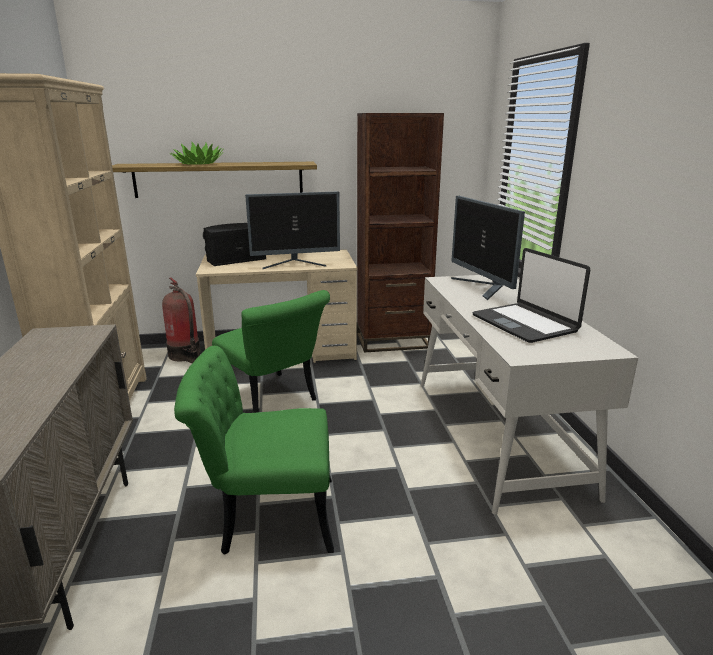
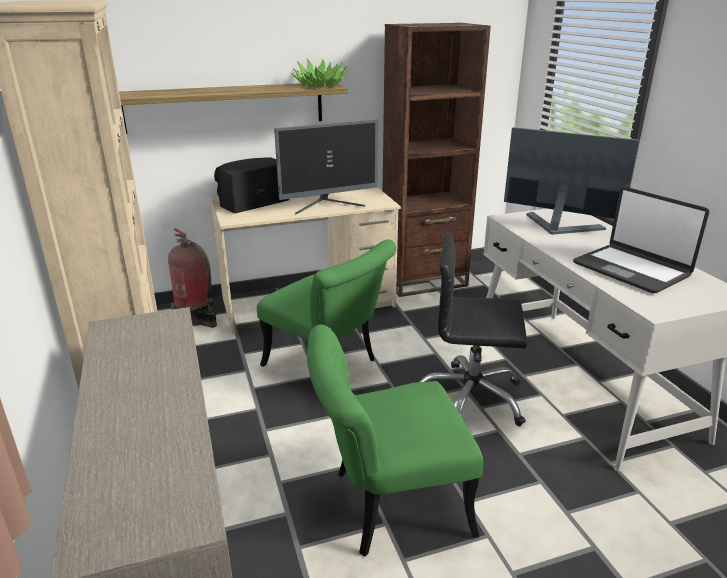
camera: 10 degrees left, 5 degrees up
(198, 164) = (206, 91): potted plant -> potted plant (320, 85)
(385, 439) = (470, 399): none -> black office chair
(483, 288) = (557, 226): monitor -> monitor turned 150 degrees clockwise

